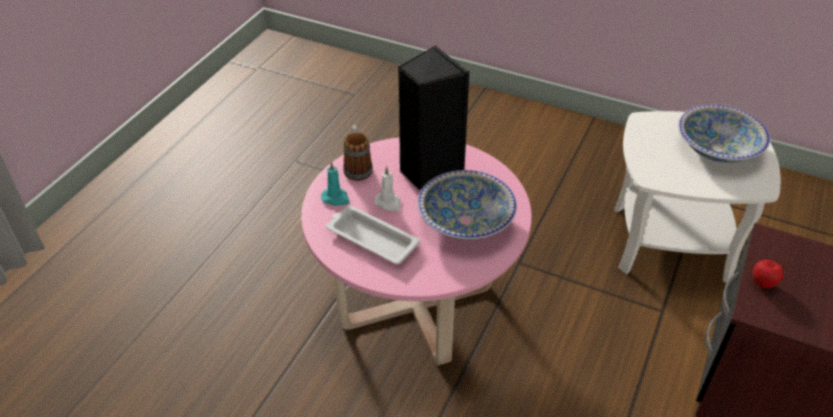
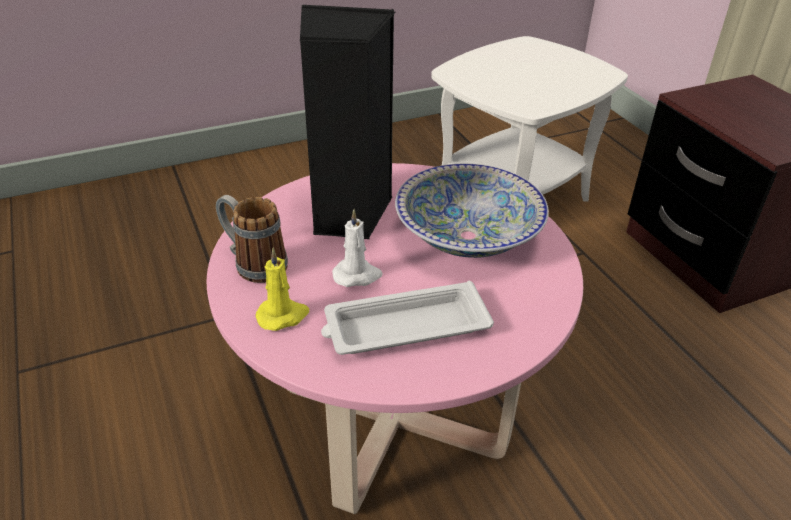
camera: 50 degrees left, 5 degrees down
(336, 198) = (283, 315): turquoise candle -> yellow candle
(717, 149) = (536, 64): bowl -> none
(763, 283) = (743, 129): apple -> none

